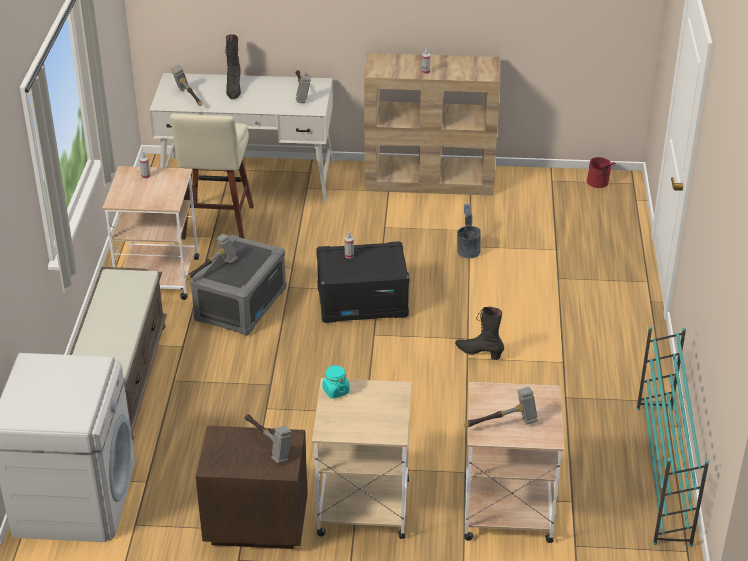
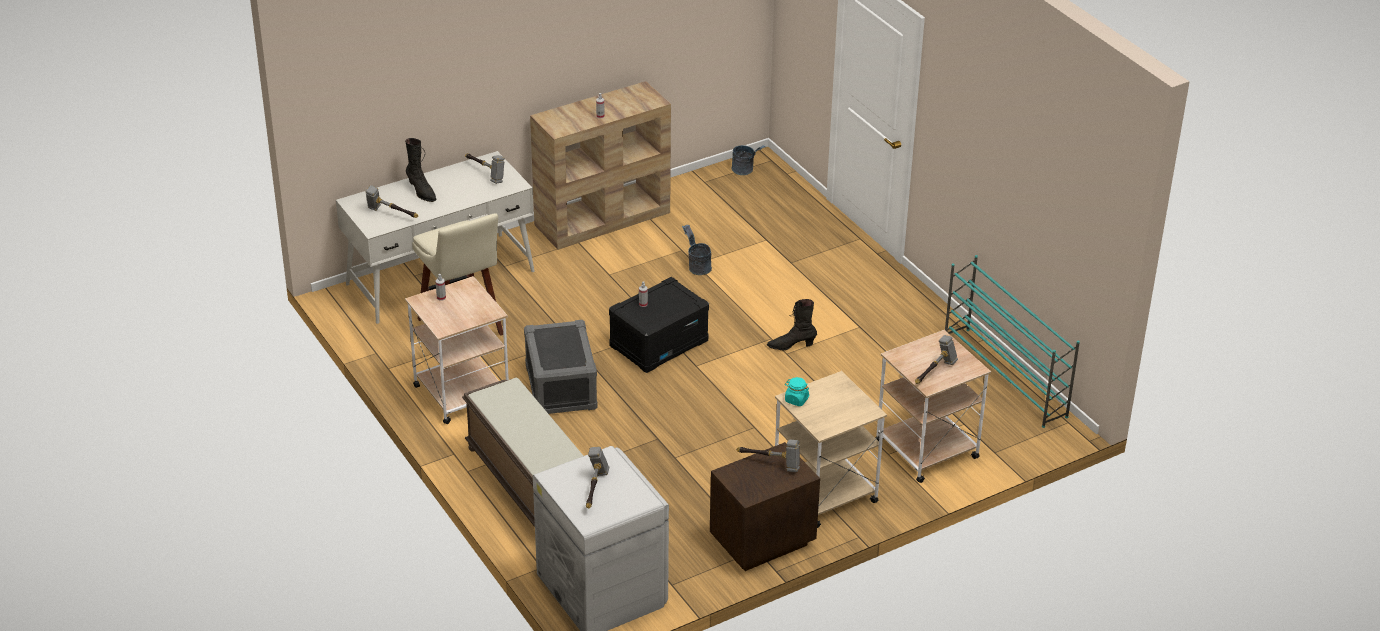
camera: 35 degrees left, 0 degrees up
(212, 270) = (544, 361): hammer -> hammer (595, 489)
(599, 184) = (745, 171): red bucket -> grey bucket

